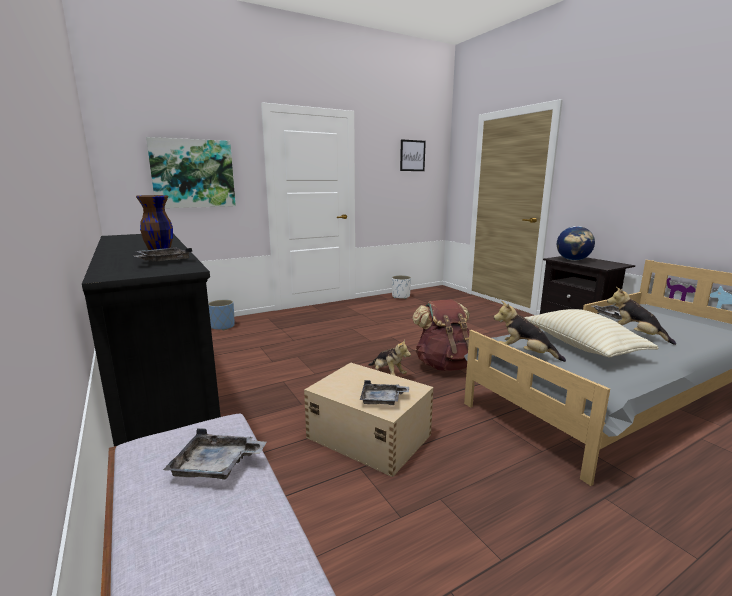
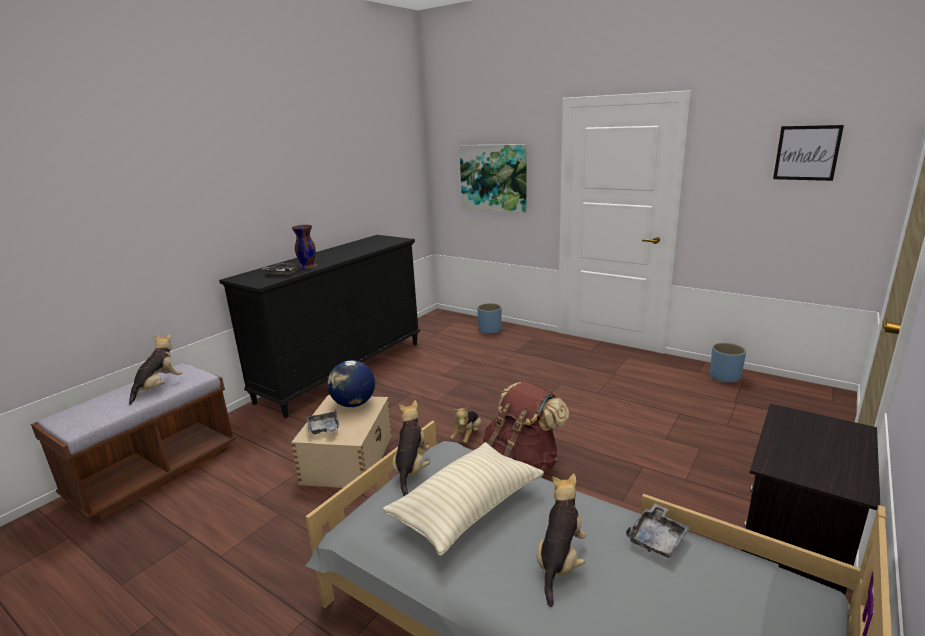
camera: 65 degrees right, 5 degrees up
(216, 466) = (158, 387): grey tray -> plush toy
(400, 296) = (725, 377): white planter -> blue planter
(573, 260) = (802, 432): globe -> globe (353, 404)

